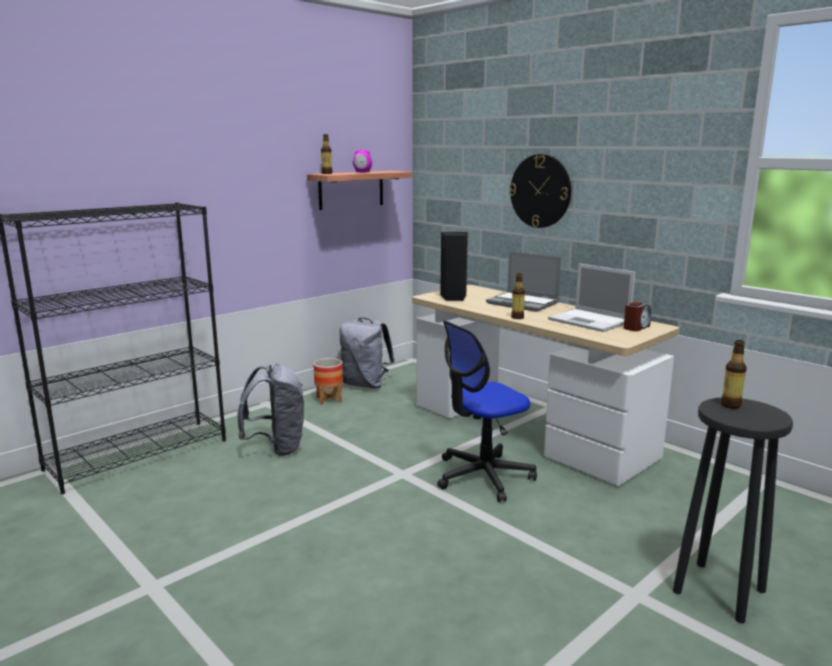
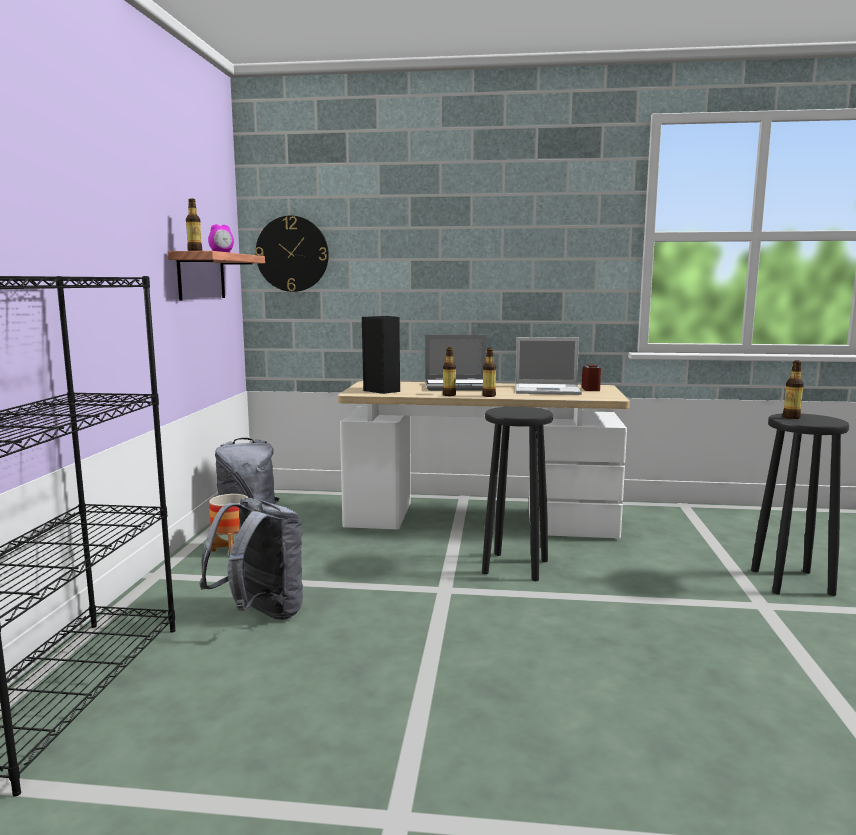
camera: 40 degrees left, 5 degrees down
(483, 476) = (514, 566): office chair -> black stool
(488, 311) = (449, 395): none -> bottle
(540, 191) = (431, 273): wall clock -> wall clock (292, 254)

